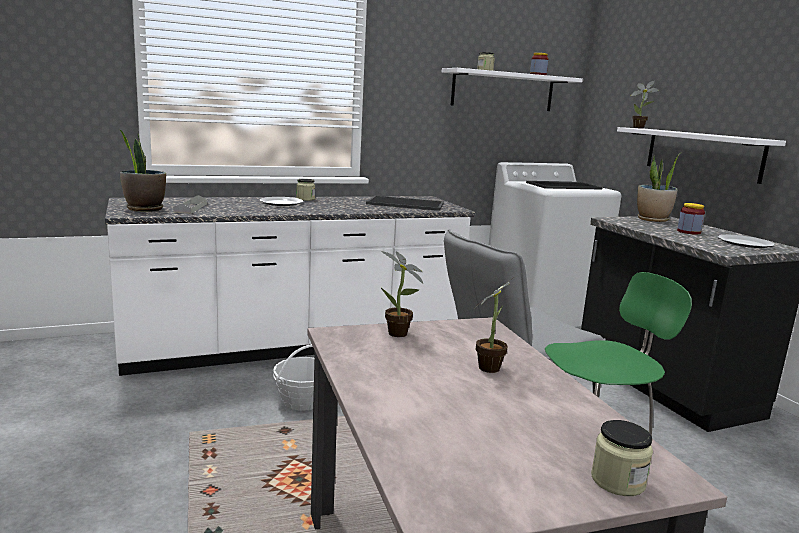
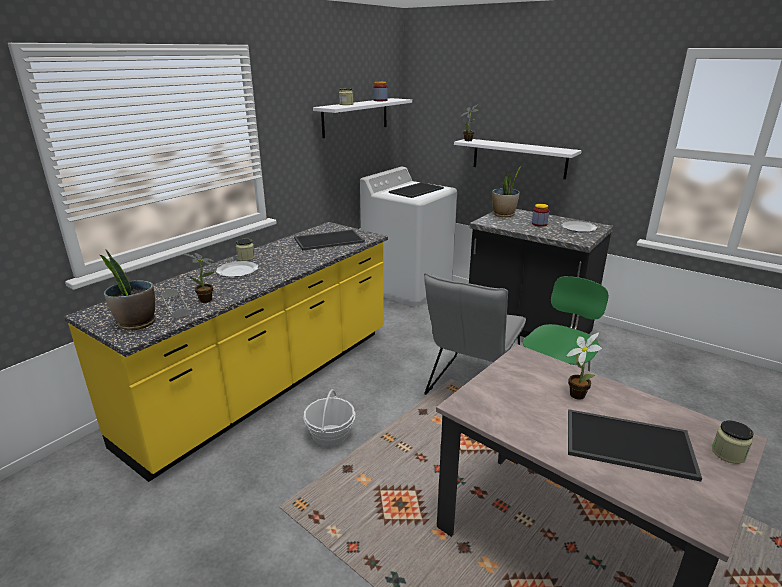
camera: 30 degrees left, 10 degrees up
(296, 345) = (268, 384): white counter -> yellow counter
(399, 335) = (495, 387): potted plant -> potted plant (207, 300)
(473, 420) = (627, 445): none -> tray

